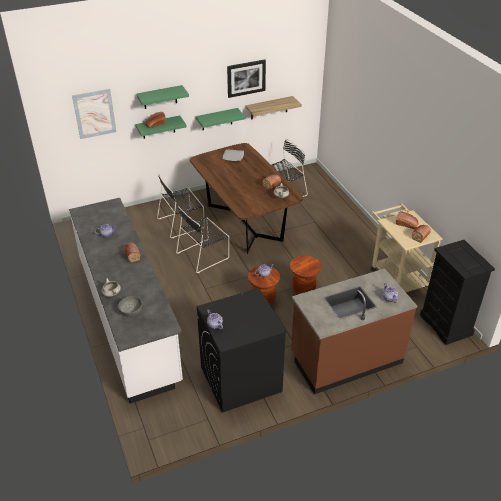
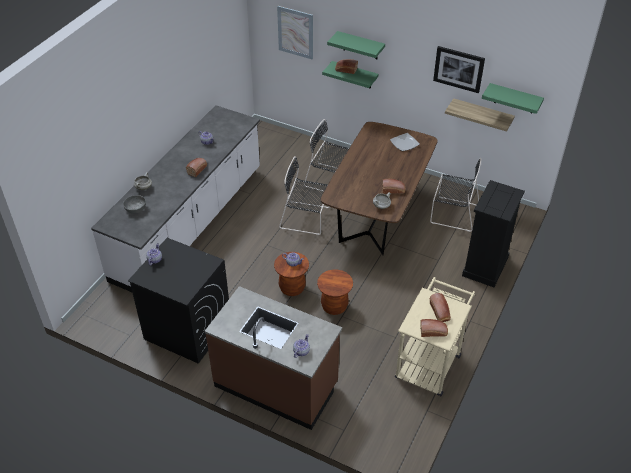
camera: 50 degrees right, 5 degrees up
(217, 119) = (418, 97): green shelf -> green shelf (514, 99)
(446, 325) = (398, 439): black dresser -> black dresser (485, 267)

